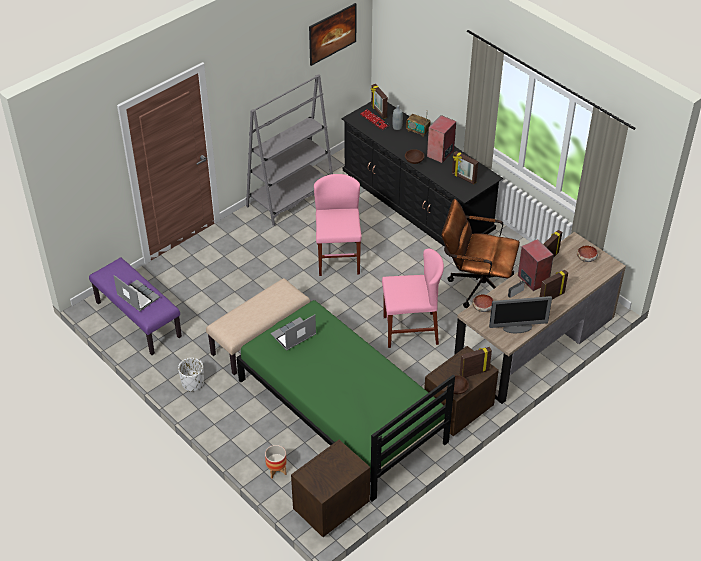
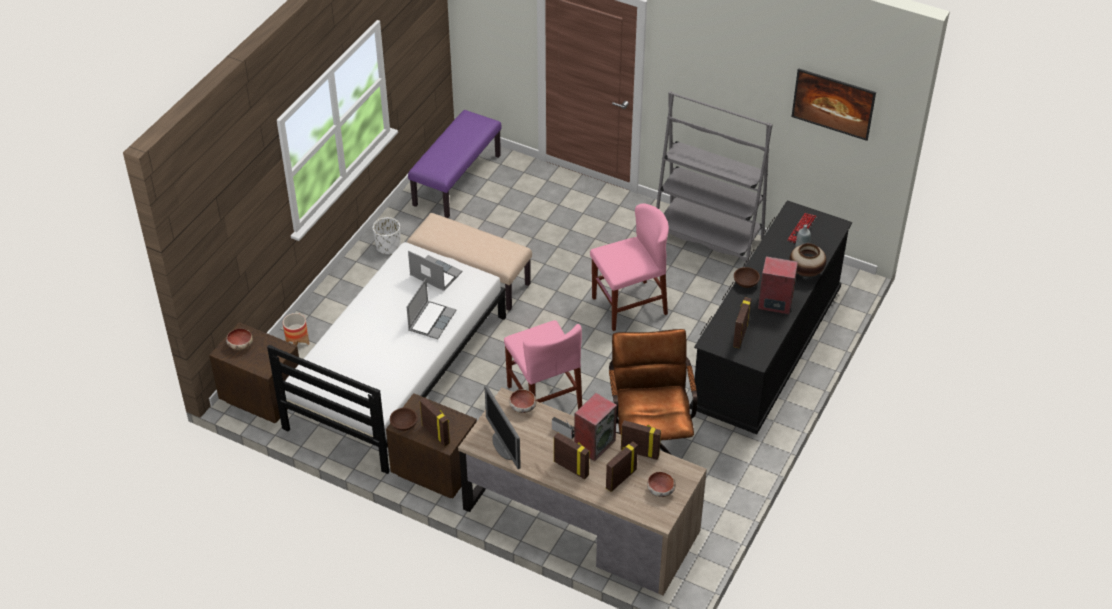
camera: 70 degrees right, 0 degrees up
(137, 296) = (445, 149): laptop -> laptop (431, 320)
(320, 478) = (240, 345): none -> bowl
(341, 411) = (396, 371): green bed -> white bed
(378, 111) = (821, 228): picture frame -> picture frame (620, 479)
(417, 131) = (806, 272): radio -> vase

